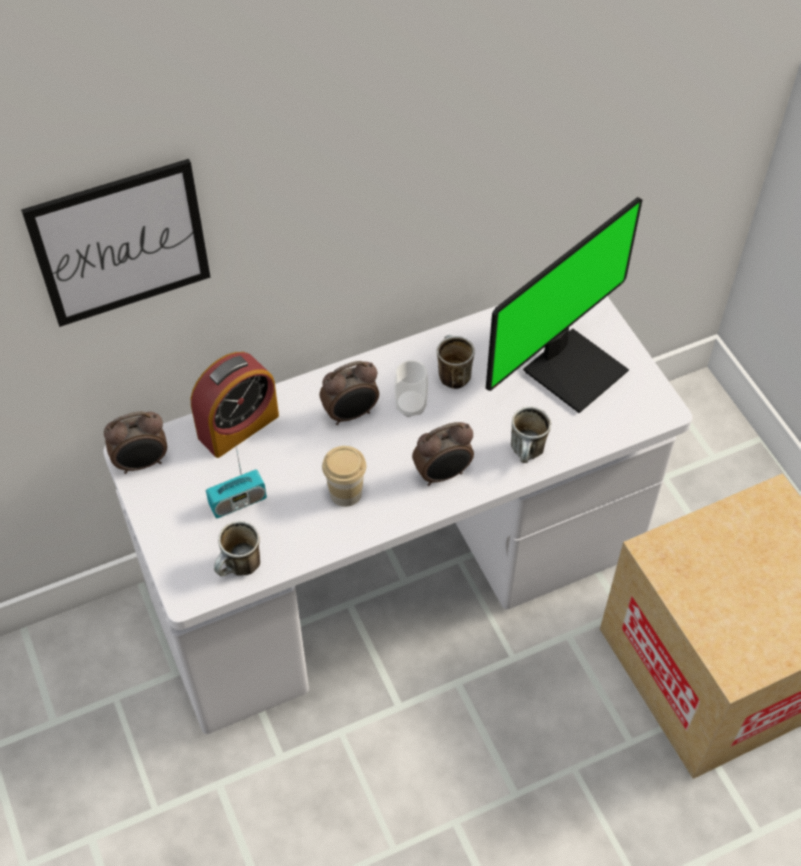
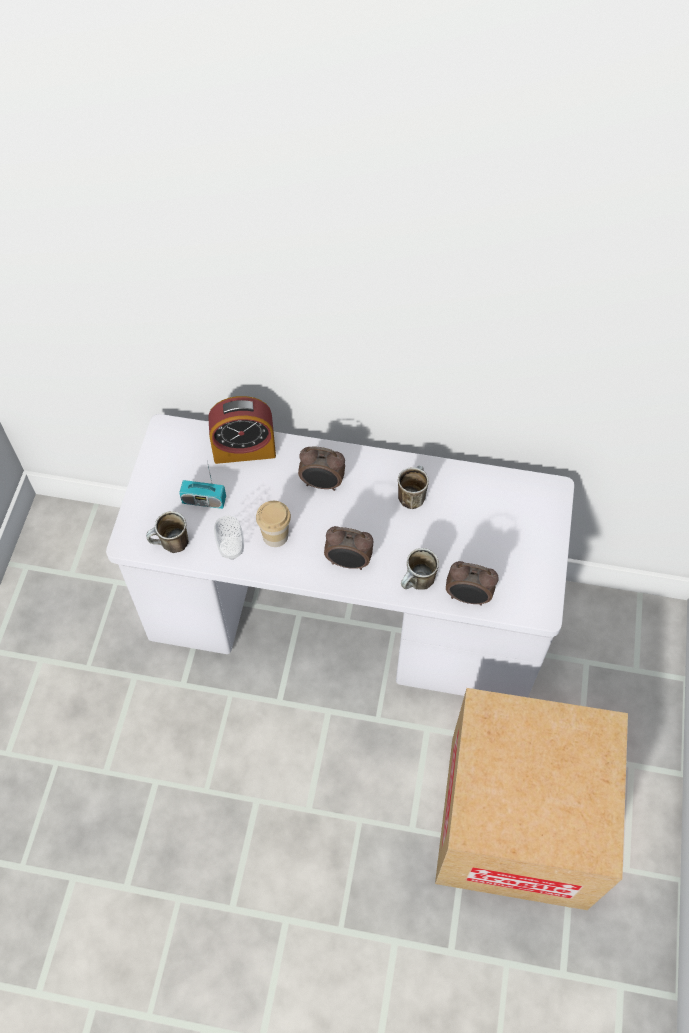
camera: 35 degrees right, 5 degrees up
(121, 243) = (181, 283): picture -> none
(142, 463) = (167, 439): alarm clock -> alarm clock (468, 597)
(411, 406) = (366, 502): cup -> cup (231, 549)
(572, 368) = (501, 541): monitor -> none

